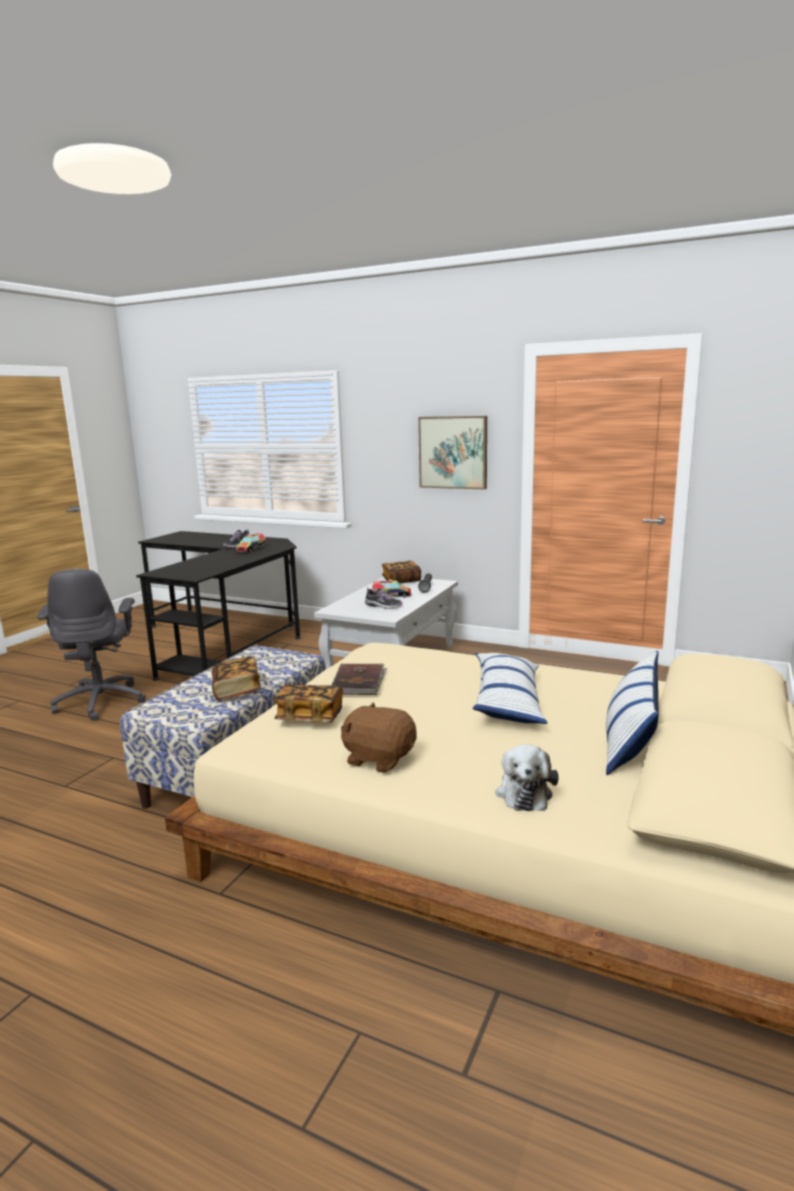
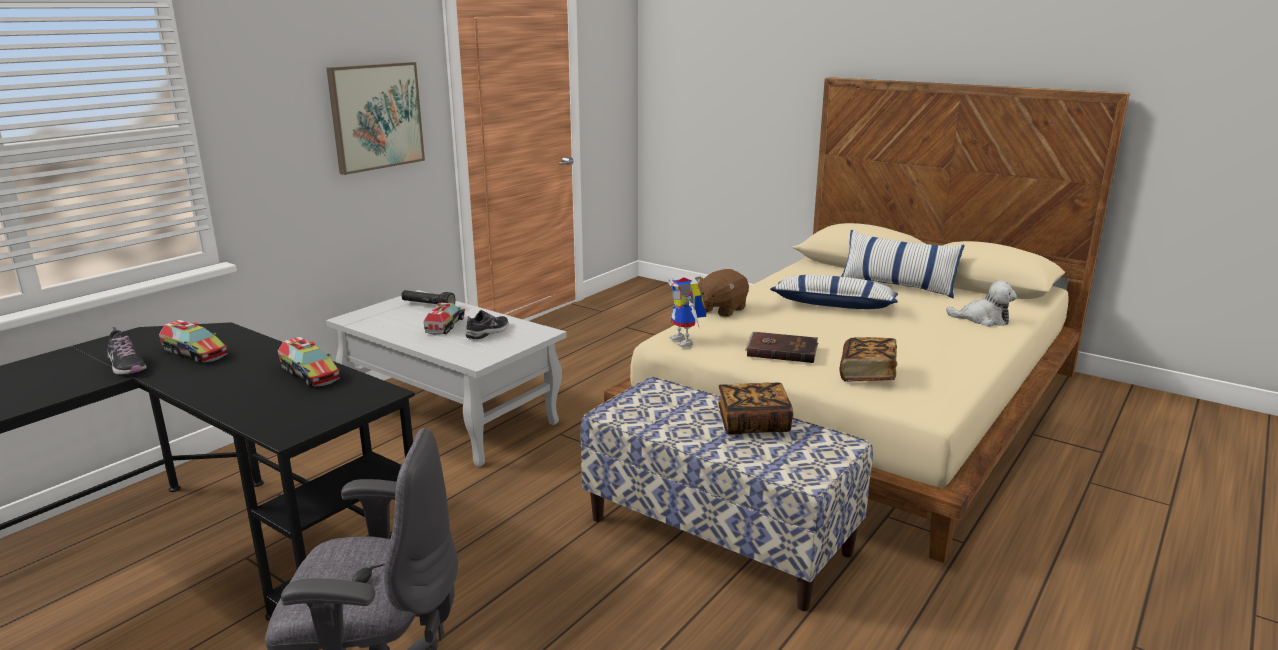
camera: 80 degrees left, 5 degrees up
(222, 565) = (310, 374): none -> toy truck
(371, 651) = (686, 341): none -> toy robot
(379, 758) = (945, 354): brown plush toy -> brown plush toy (721, 309)
(401, 581) = (376, 315): book -> none

